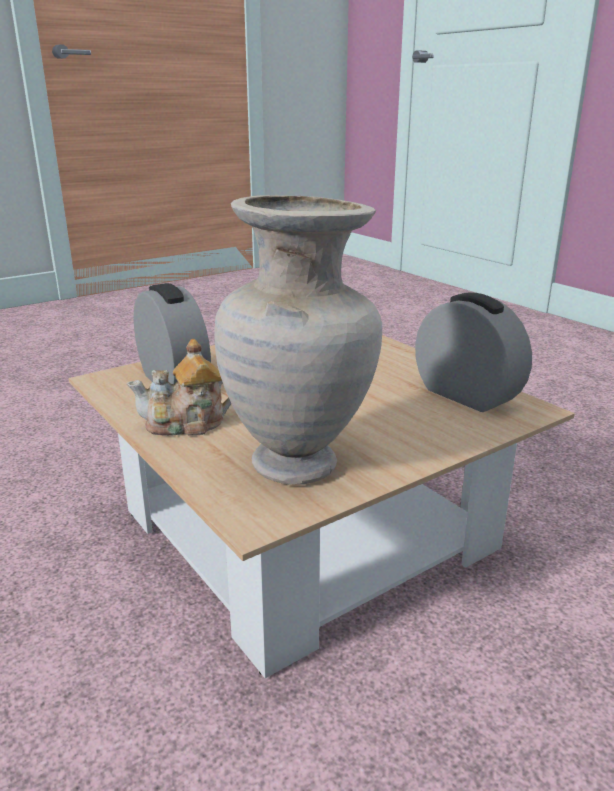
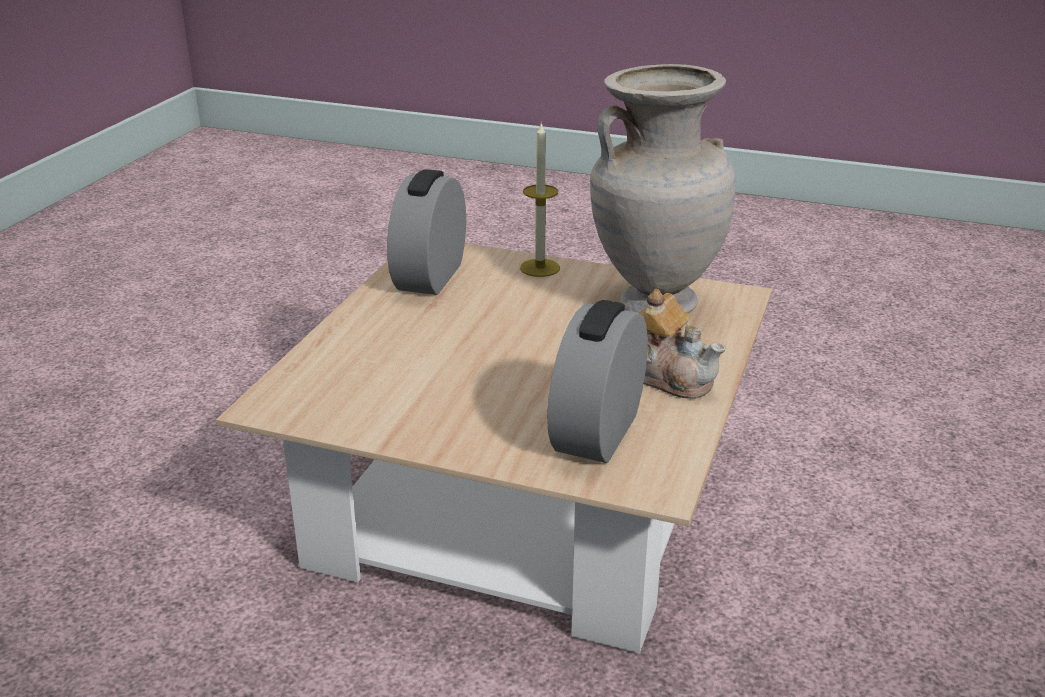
camera: 125 degrees left, 5 degrees up
(440, 442) = (540, 268): none -> candle

